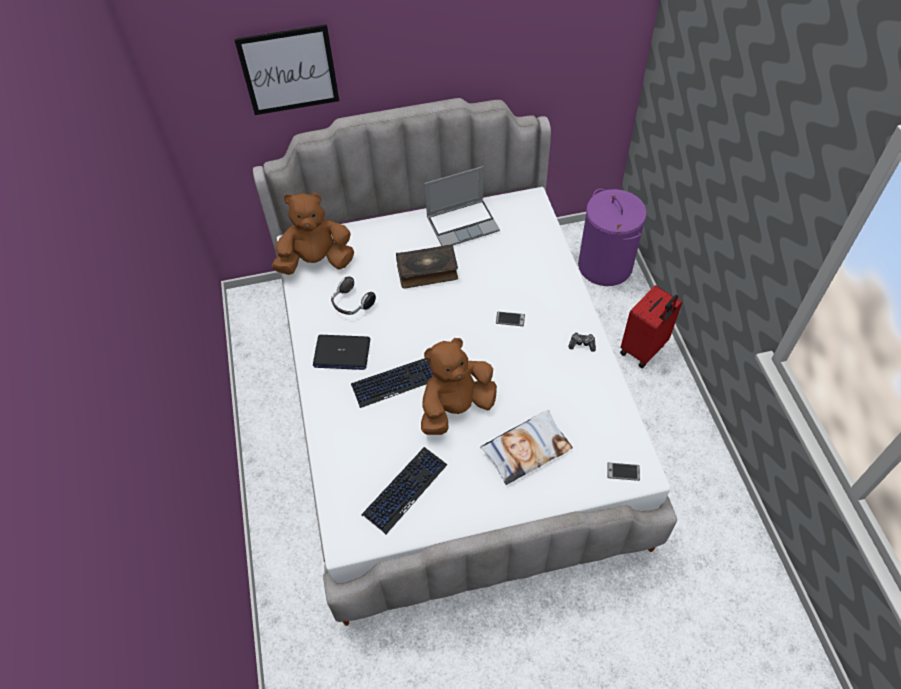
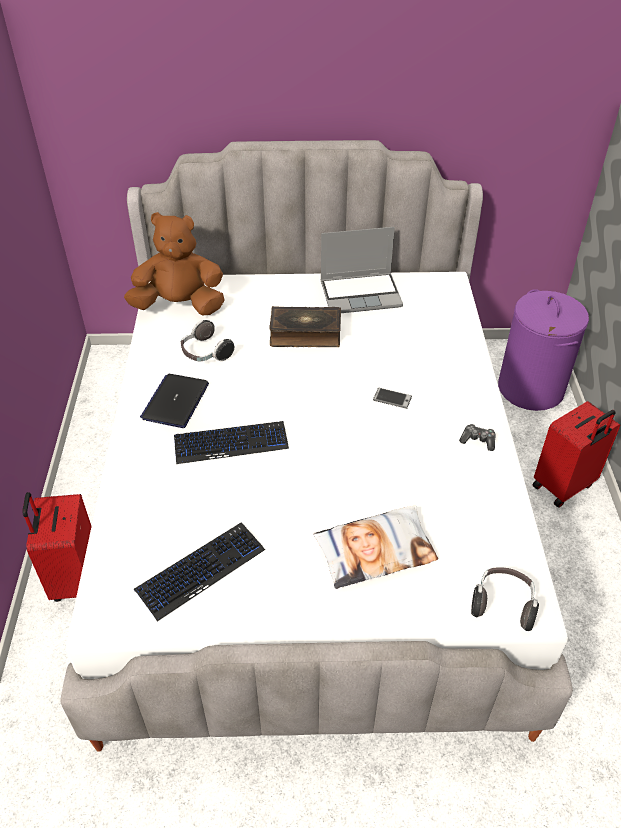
camera: 10 degrees right, 10 degrees down
(284, 500) = (74, 578): none -> red suitcase
(289, 70) = (182, 69): picture -> none
(341, 353) = (175, 401): laptop -> laptop turned 90 degrees clockwise
(456, 407) = (296, 485): brown plush toy -> none
(623, 472) = (503, 604): phone -> headphones

